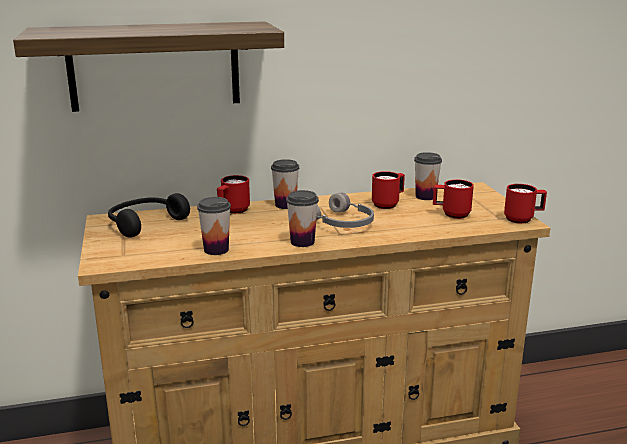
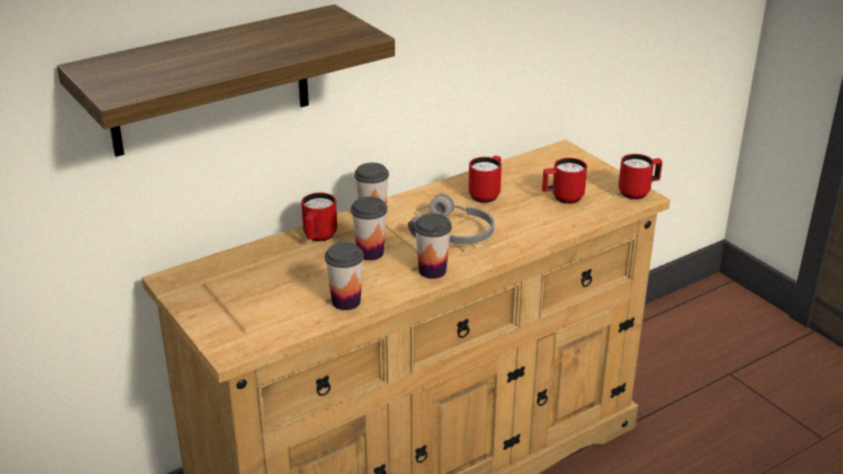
camera: 20 degrees left, 10 degrees up
(144, 223) = (228, 277): black headphones -> none
(425, 196) = (519, 174): cup -> cup (370, 253)

